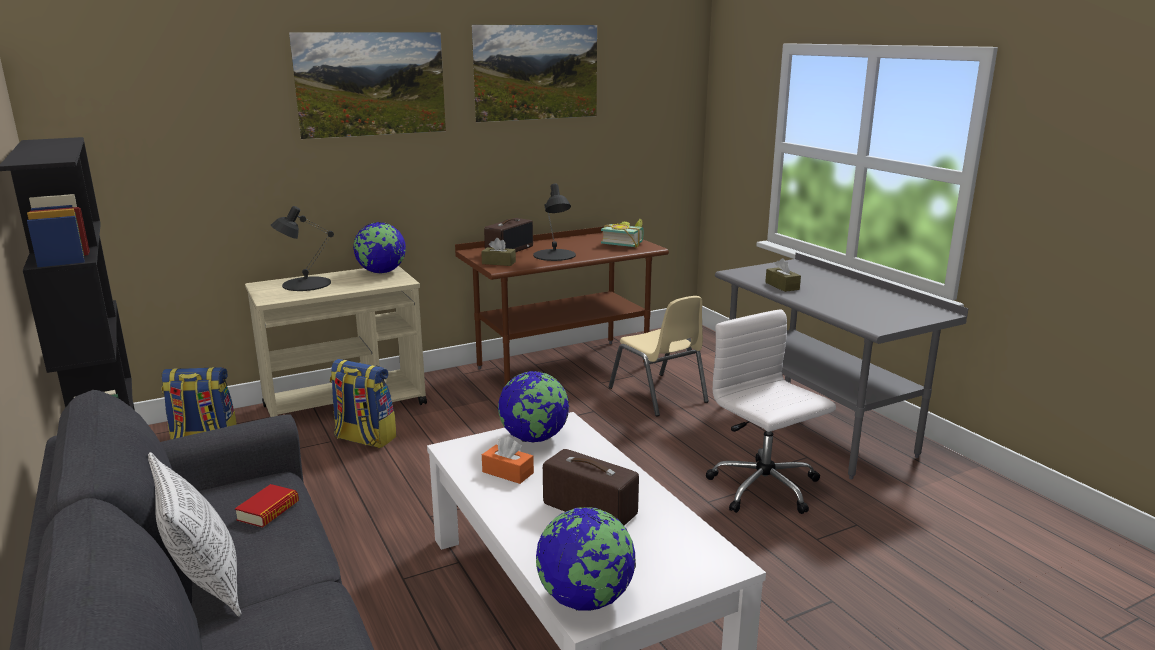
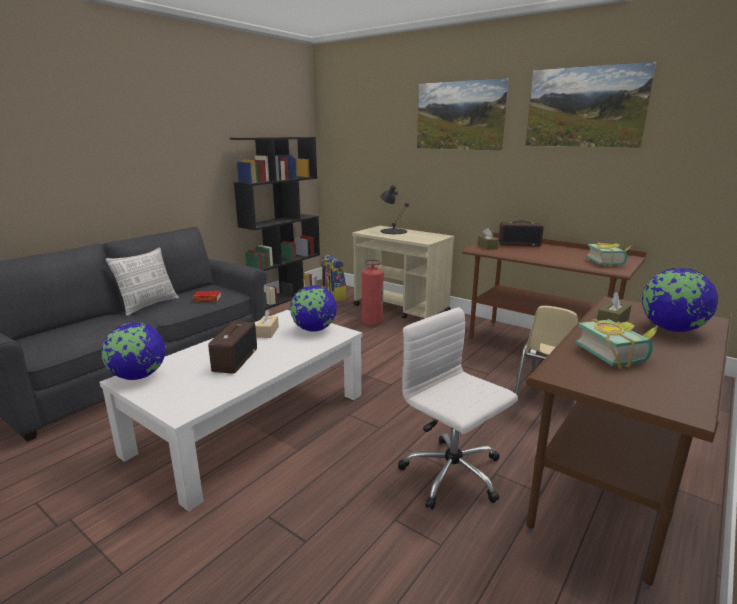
camera: 65 degrees right, 0 degrees up
(364, 439) = (372, 322): backpack -> fire extinguisher
(381, 272) = (434, 236): globe -> globe (671, 329)
(508, 472) = (267, 332): orange tissue box -> beige tissue box
(554, 255) = (532, 253): black table lamp -> none
(765, 489) = (453, 475): white office chair -> white office chair turned 75 degrees counterclockwise
(816, 428) = (611, 490): grey desk -> brown desk
(847, 303) = (616, 354): none -> book

